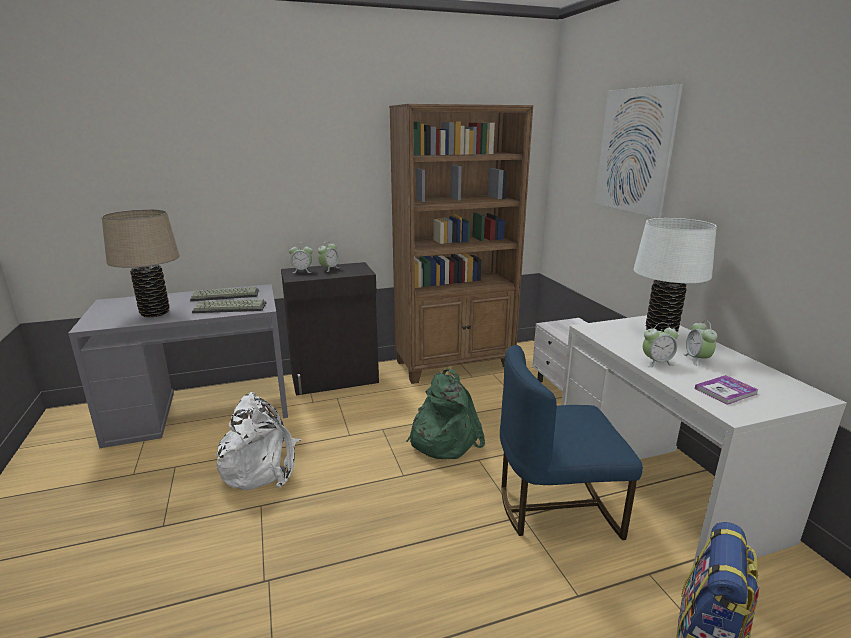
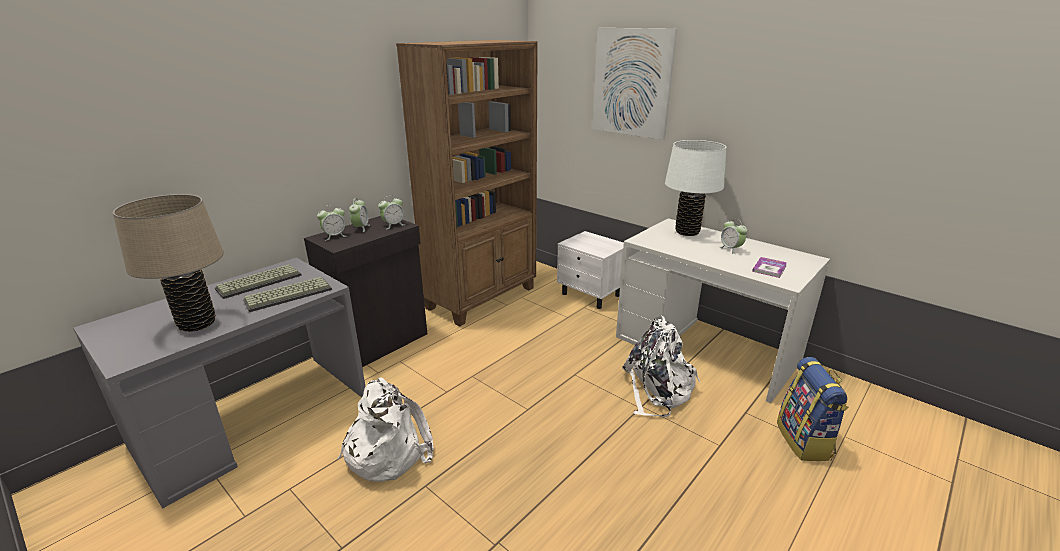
camera: 30 degrees left, 5 degrees up
(442, 439) = (531, 367): green backpack -> none
(556, 507) = (657, 390): blue chair -> white backpack
(656, 362) = (711, 258): alarm clock -> alarm clock (393, 225)

